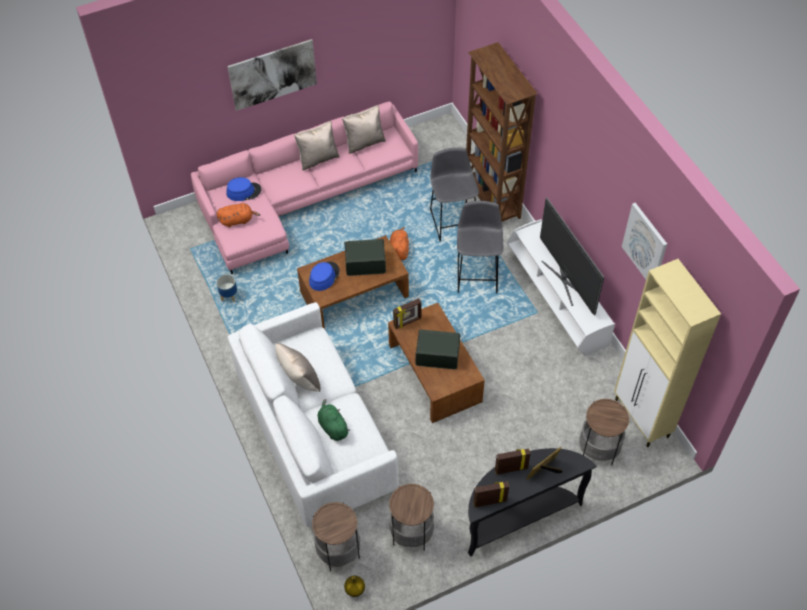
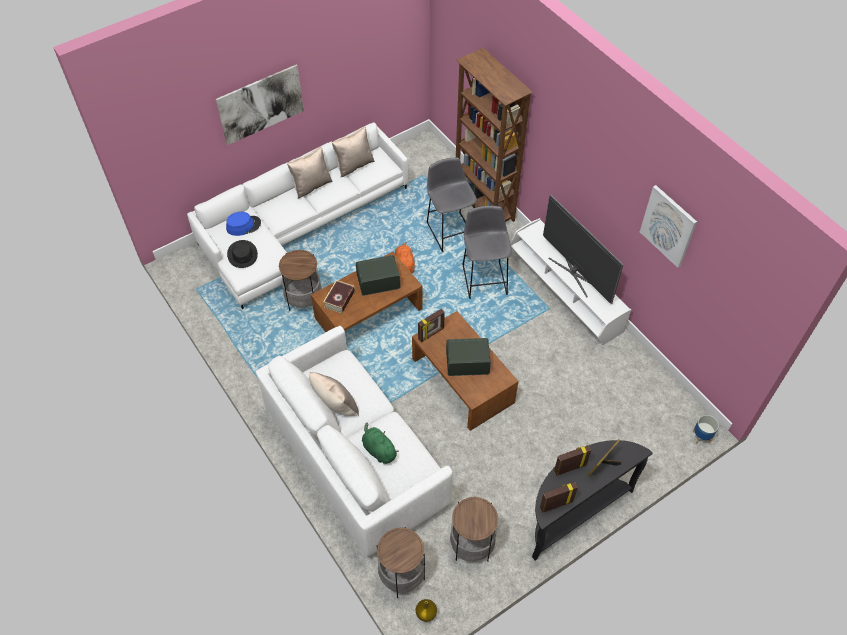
camera: 10 degrees left, 0 degrees up
(229, 296) = (244, 331): planter -> planter (701, 436)
(238, 220) = (242, 254): orange plush toy -> black hat
(301, 198) = (298, 226): pink sofa -> white sofa
(324, 276) = (339, 299): blue hat -> book
(598, 449) = (636, 433): side table -> side table (304, 300)
(642, 419) = (670, 398): beige cabinet -> none

